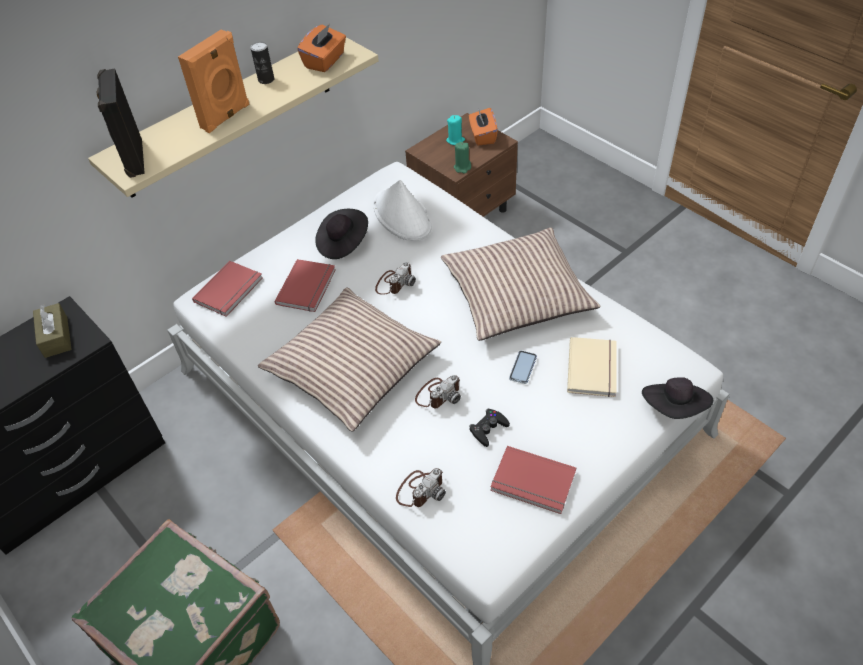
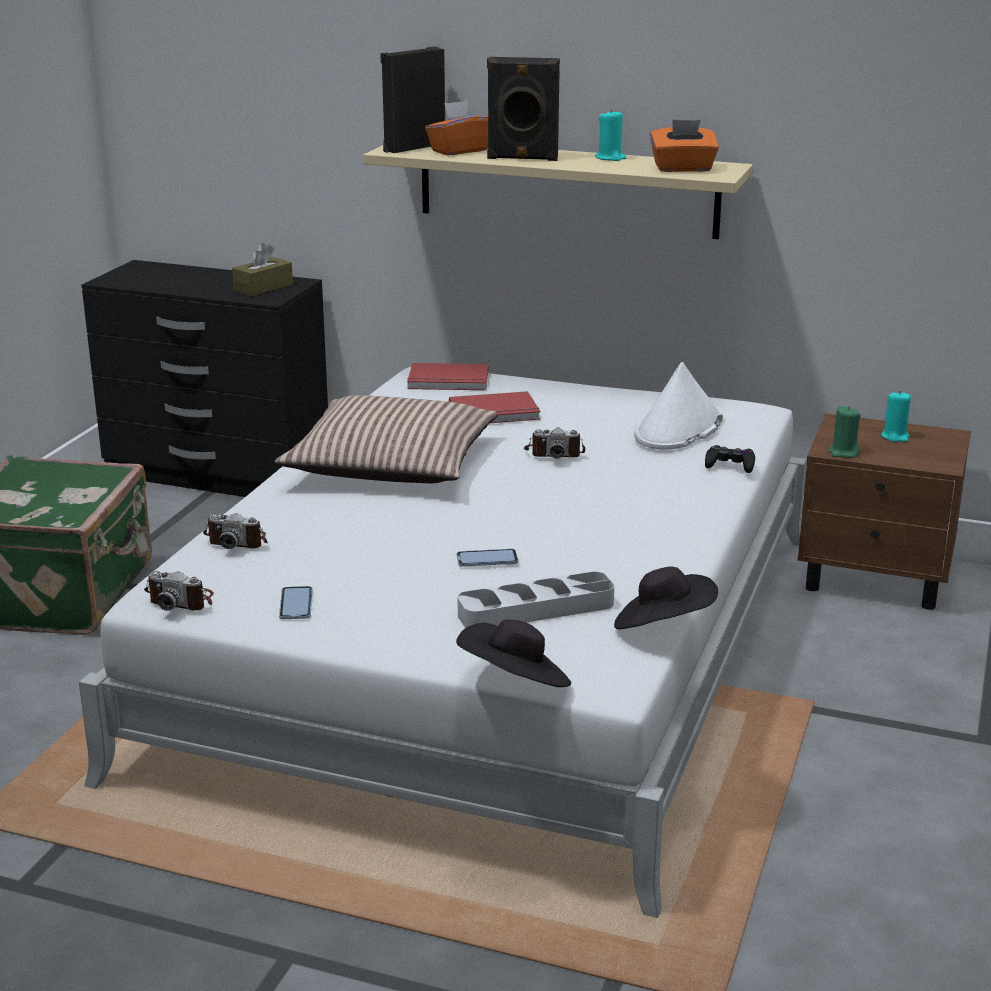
camera: 60 degrees right, 25 degrees down
(226, 117) = (522, 158): orange speaker -> black speaker
(266, 80) = (610, 158): can -> turquoise candle
(343, 243) = (589, 412): black hat -> black hat (663, 627)
(438, 394) = (390, 516): camera -> camera (182, 600)
(482, 136) = (933, 451): orange tissue box -> orange tissue box (459, 150)
(488, 429) = (361, 559): black game controller -> black game controller (730, 464)
(516, 294) = (623, 531): pillow -> none
(532, 483) = (296, 604): red book -> phone
(594, 368) = (536, 609): beige book -> grey tray

